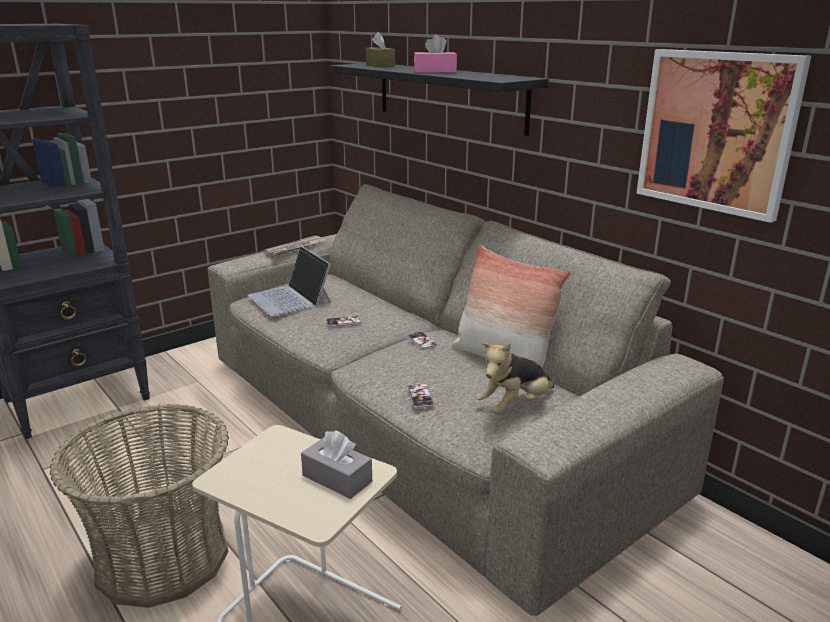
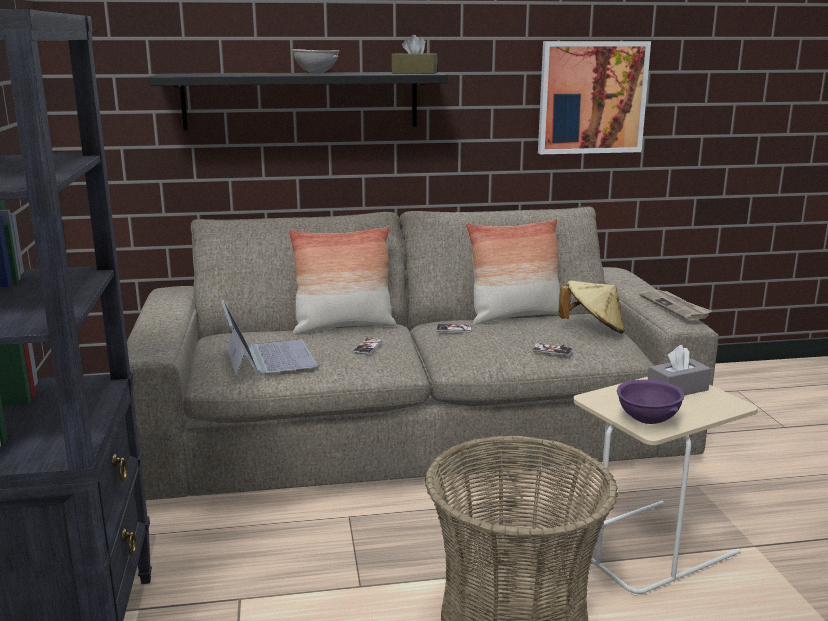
camera: 60 degrees left, 5 degrees down
(237, 473) = (647, 421): none -> purple bowl
(290, 299) = (268, 357): laptop -> laptop turned 105 degrees counterclockwise
(295, 248) = (170, 315): newspaper -> newspaper (675, 307)
(380, 65) = (202, 73): brown tissue box -> brown tissue box (414, 73)
(387, 304) = (343, 327): none -> pillow
(435, 71) = (316, 73): pink tissue box -> grey bowl
(515, 406) = (593, 329): plush toy -> beige hat

